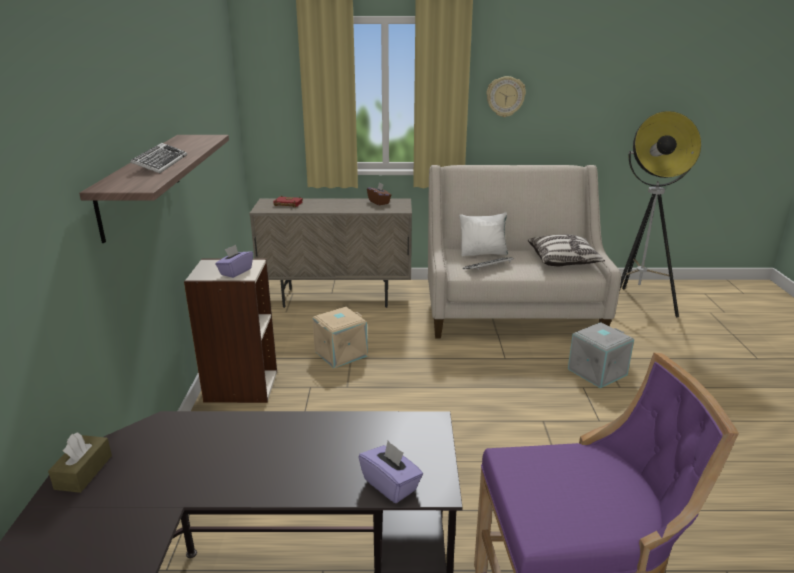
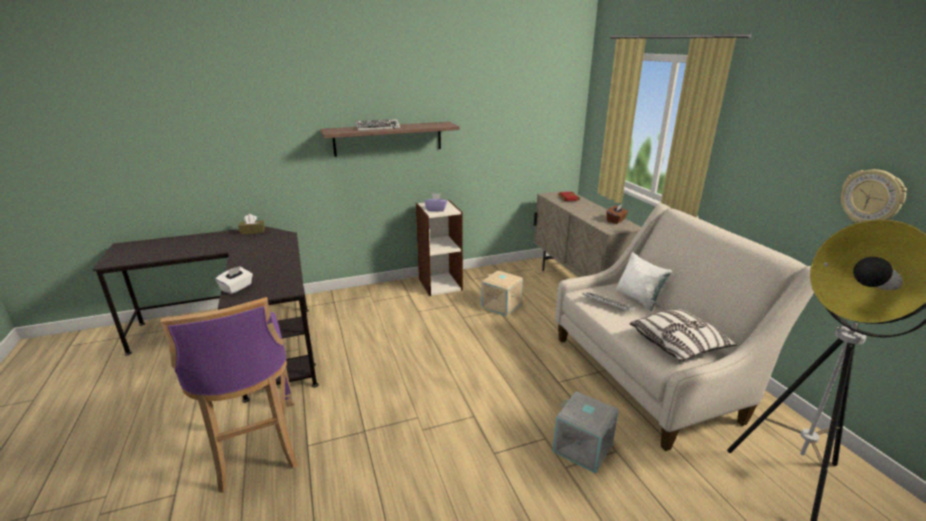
camera: 70 degrees right, 0 degrees up
(391, 485) = (237, 288): purple tissue box -> white tissue box
(505, 96) = (764, 154): wall clock -> wall clock (871, 197)

